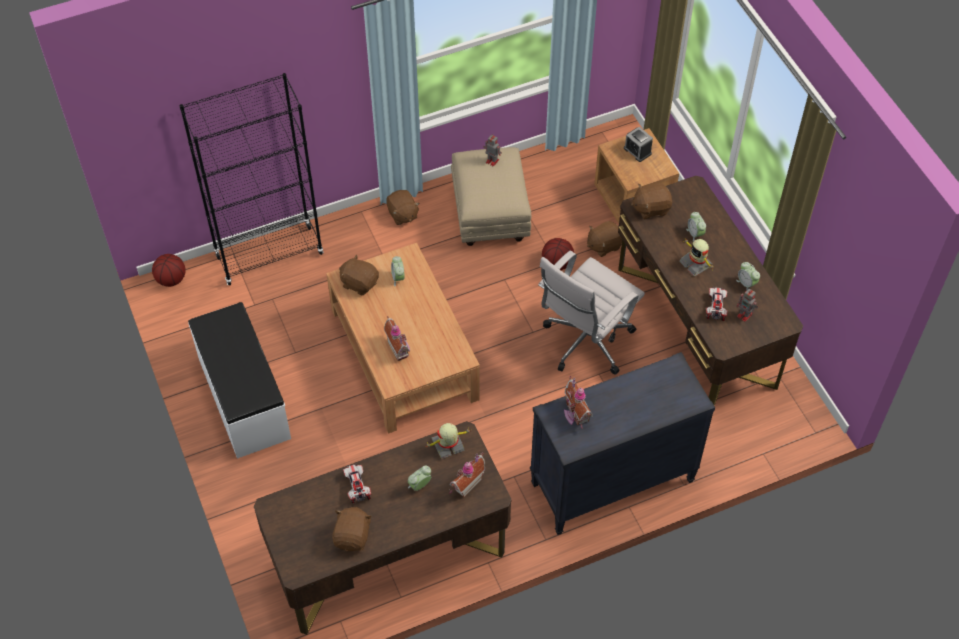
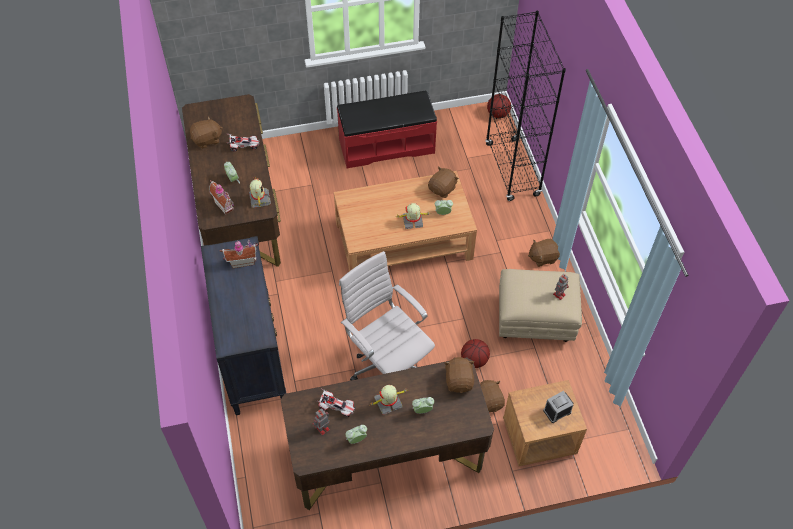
camera: 100 degrees right, 0 degrees up
(243, 398) = (386, 145): white bench -> red bench
(353, 536) = (207, 140): brown plush toy -> brown plush toy turned 45 degrees counterclockwise
(399, 348) = (376, 206): toy house -> none
(417, 306) = (412, 221): none -> toy robot

